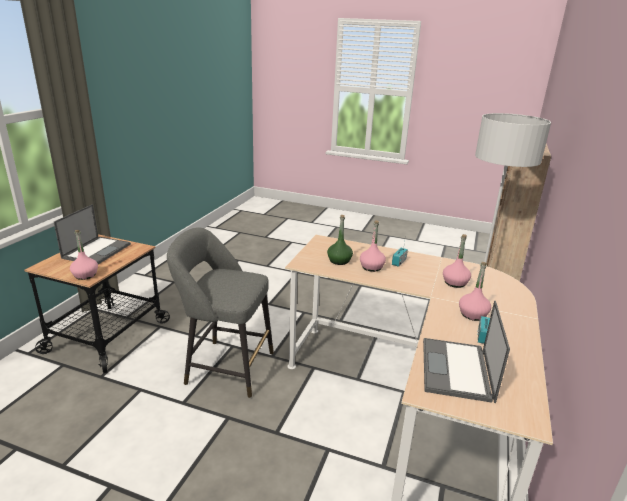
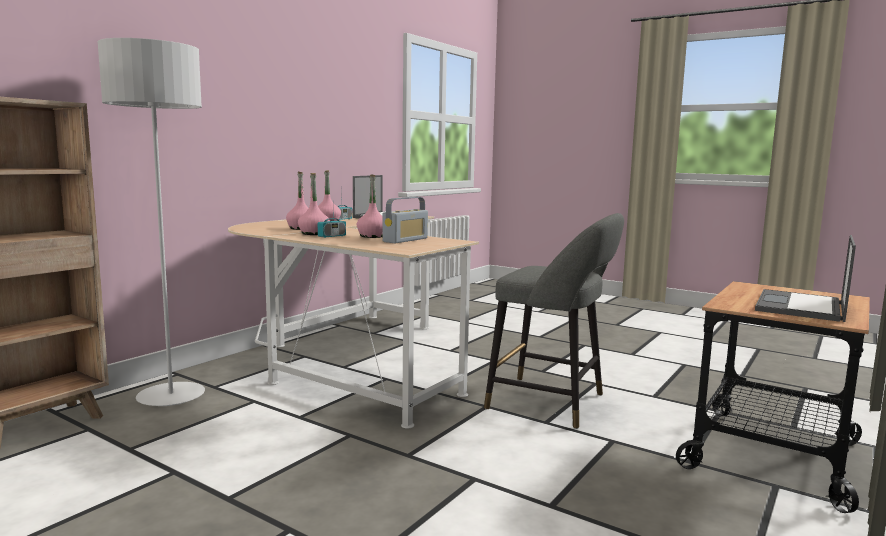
camera: 165 degrees left, 15 degrees down
(85, 275) = (758, 287): pink bottle -> pink bottle (314, 233)
(339, 261) = (405, 240): green bottle -> radio

